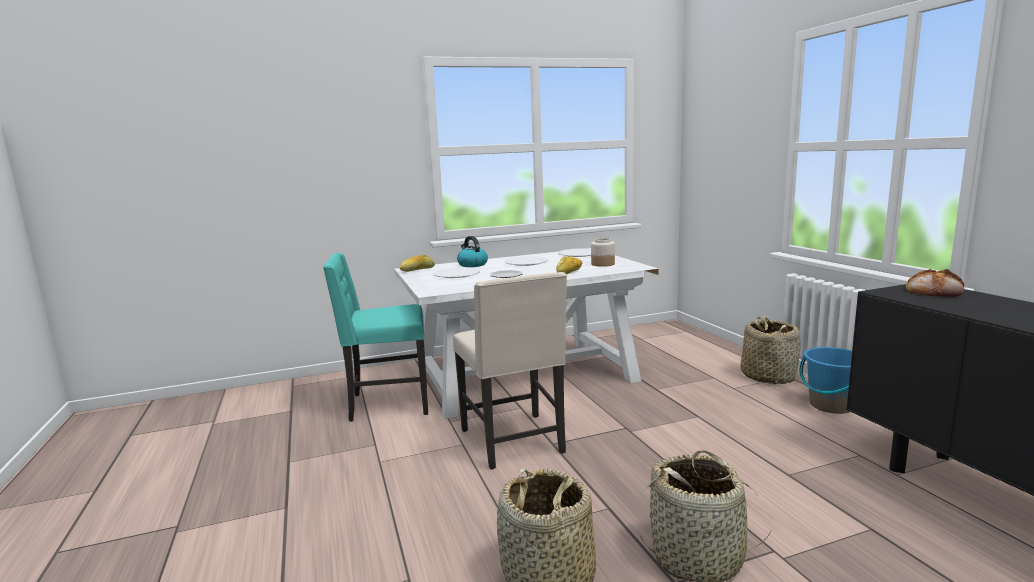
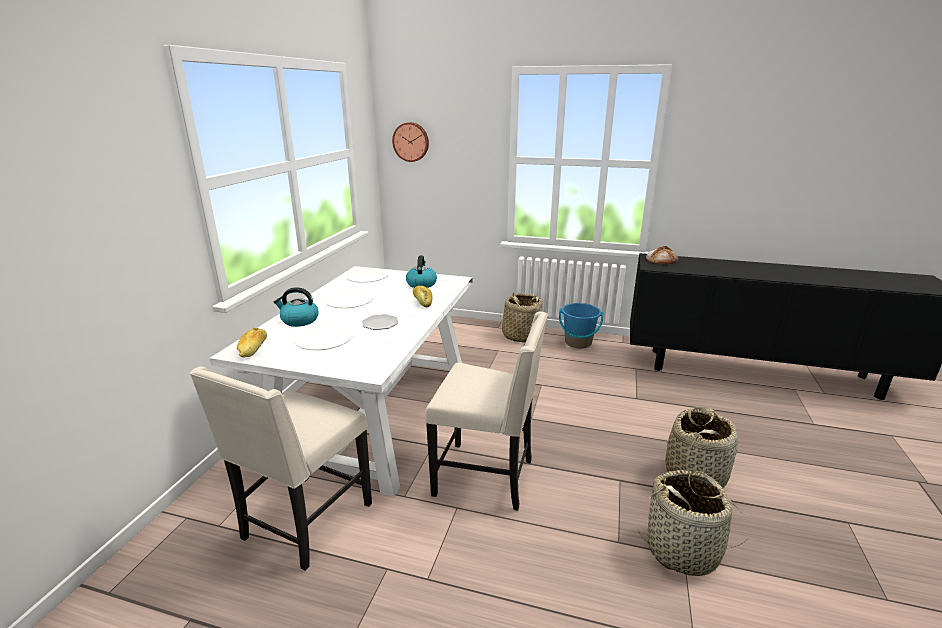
camera: 55 degrees left, 10 degrees up
(388, 404) = (305, 522): turquoise chair -> beige chair
(602, 264) = (421, 284): jar -> kettle
(705, 133) = (411, 142): none -> wall clock

